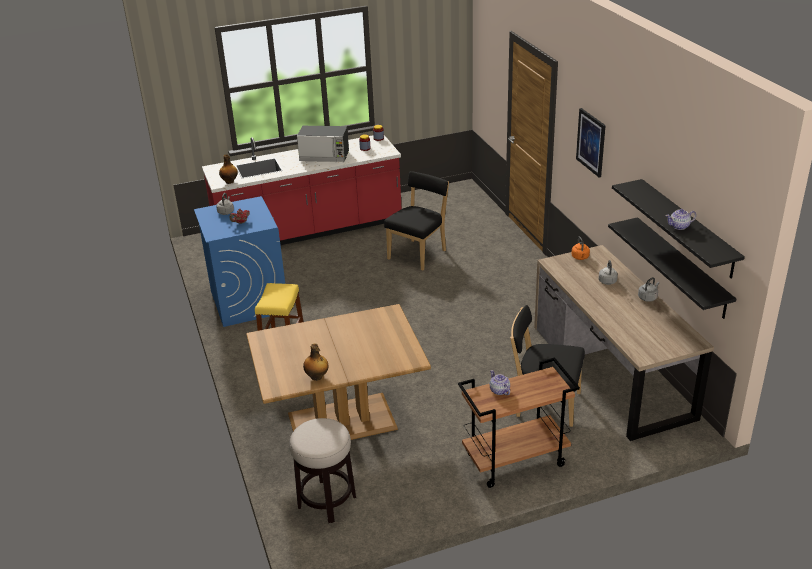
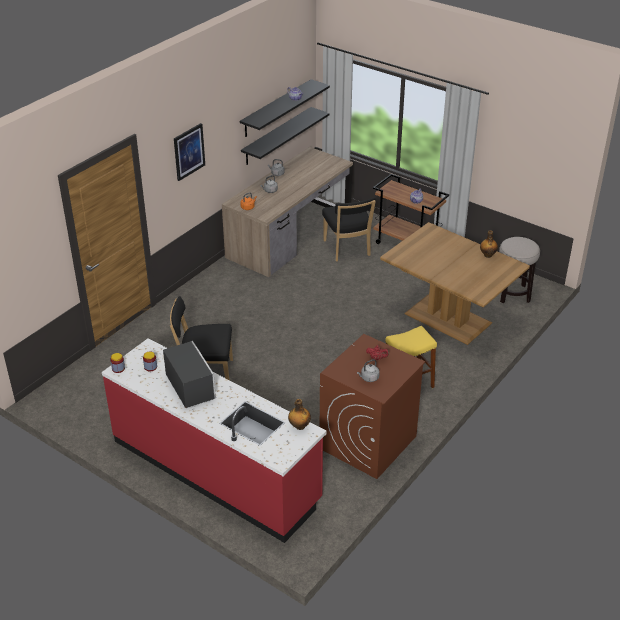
camera: 125 degrees left, 5 degrees up
(248, 301) = (368, 443): blue washing machine -> brown washing machine

